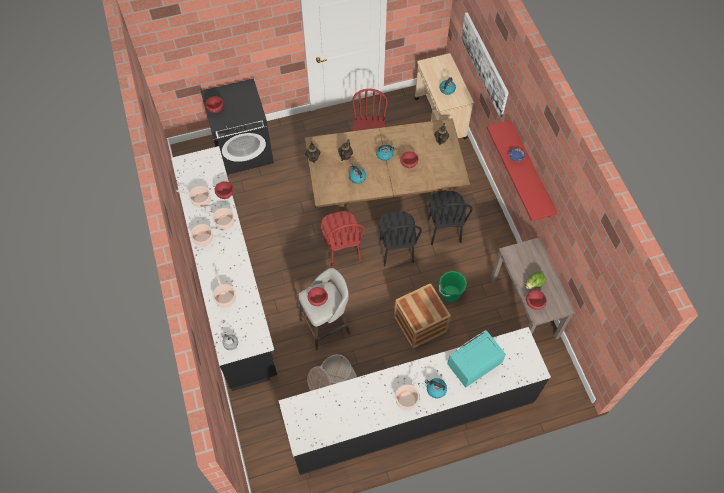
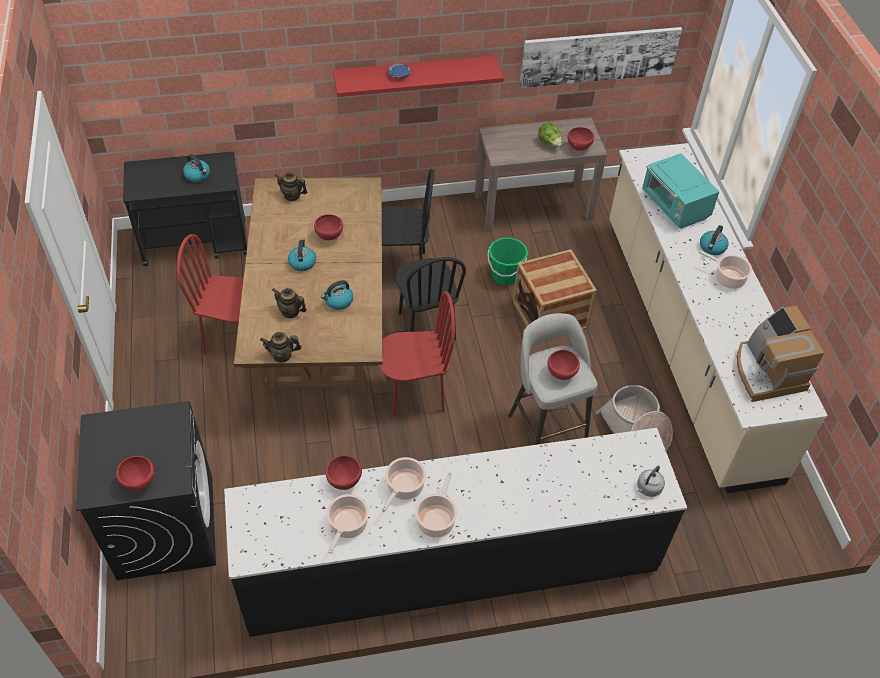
camera: 85 degrees left, 10 degrees down
(225, 298) = (561, 492): cooking pot -> none
(325, 418) = (766, 372): none -> coffee machine
(396, 251) = (426, 326): black chair -> black chair turned 75 degrees clockwise
(410, 414) = (685, 343): black counter -> beige counter
(440, 119) = (196, 242): beige cart -> black cart
(485, 63) = (223, 73): picture -> picture (599, 56)

